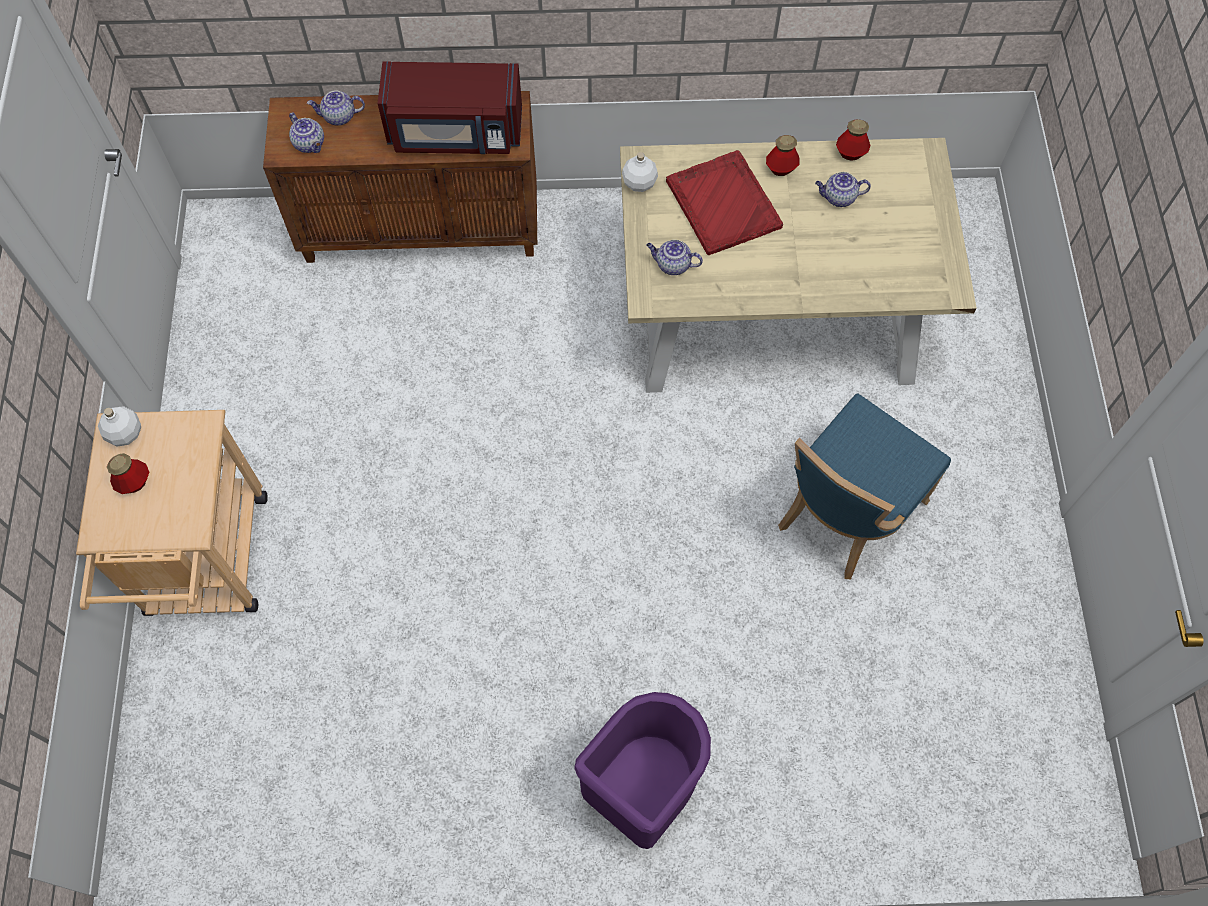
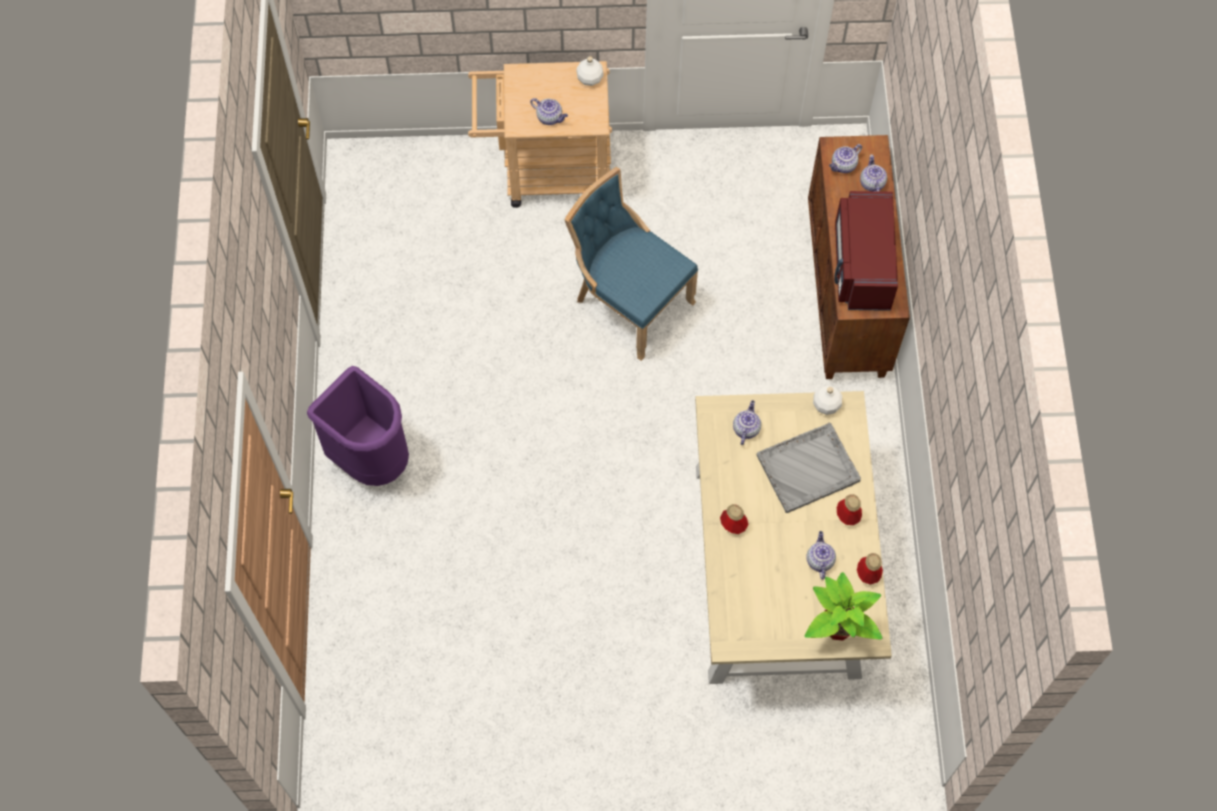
camera: 90 degrees right, 0 degrees up
(134, 482) = (553, 89): bottle -> bottle (733, 524)
(185, 486) = (550, 117): none -> teapot
(723, 203) = (809, 468): red tray -> grey tray
(844, 514) = (585, 615): blue chair -> blue chair (629, 302)
(918, 184) = (837, 627): none -> potted plant

